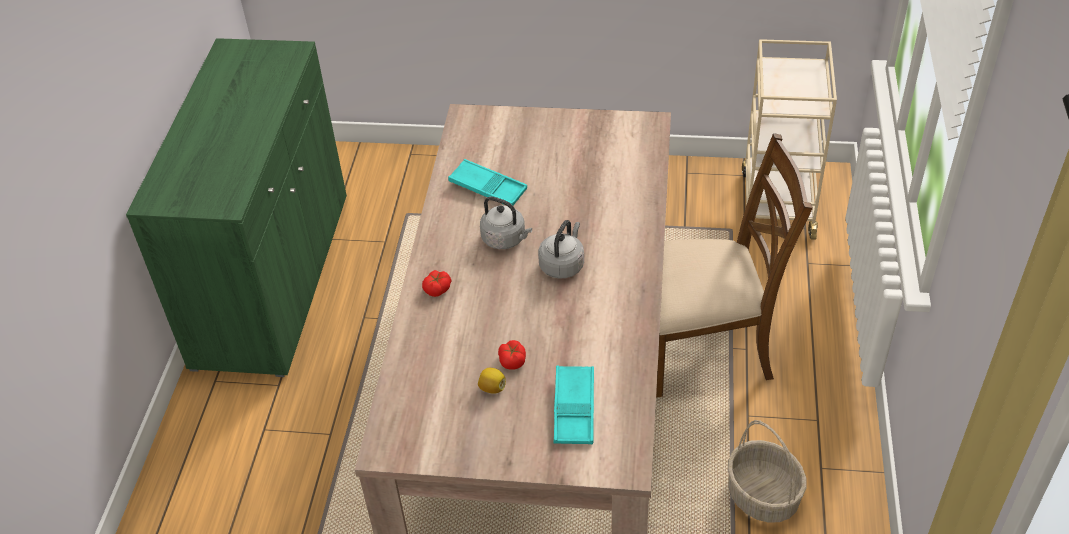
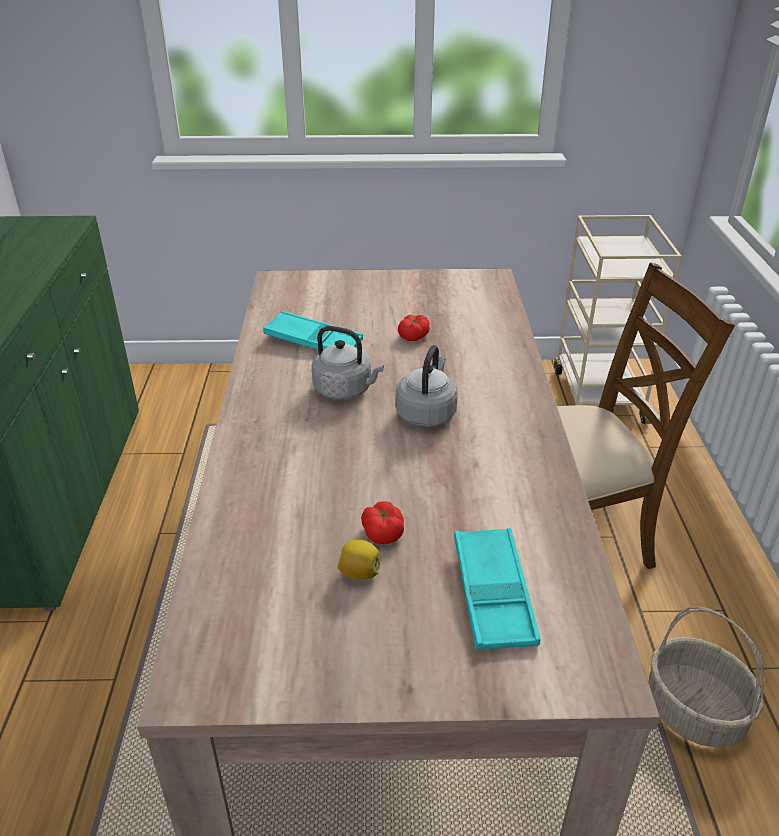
camera: 10 degrees left, 10 degrees down
(437, 289) = (260, 449): tomato -> tomato (414, 336)

